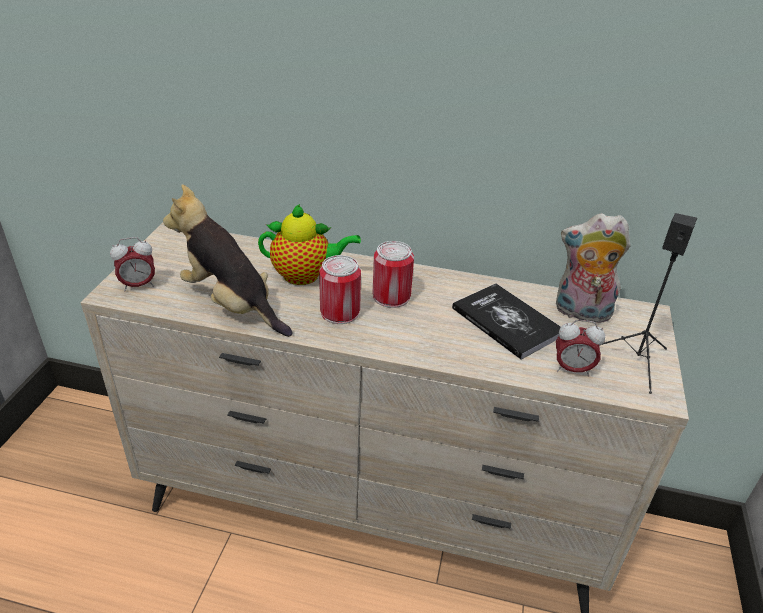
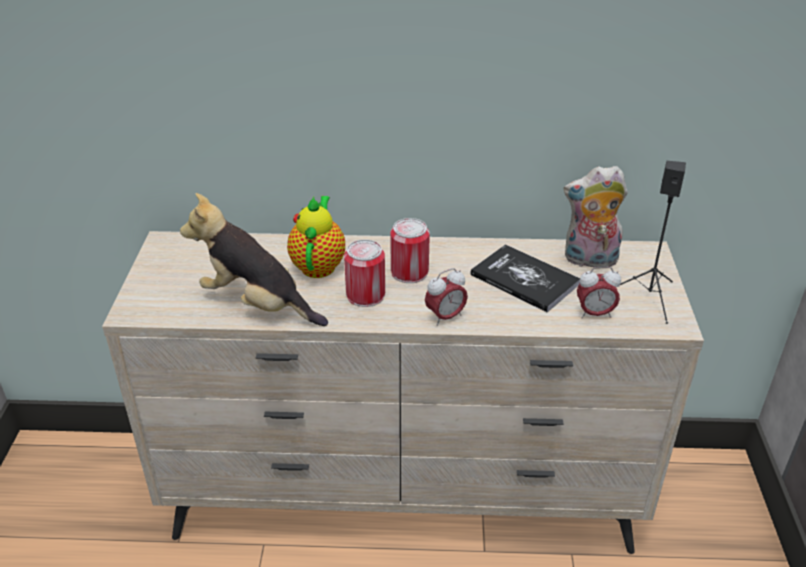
camera: 10 degrees left, 0 degrees up
(138, 285) = (154, 300): alarm clock -> alarm clock (445, 317)
(305, 275) = (319, 265): teapot -> teapot turned 75 degrees counterclockwise

